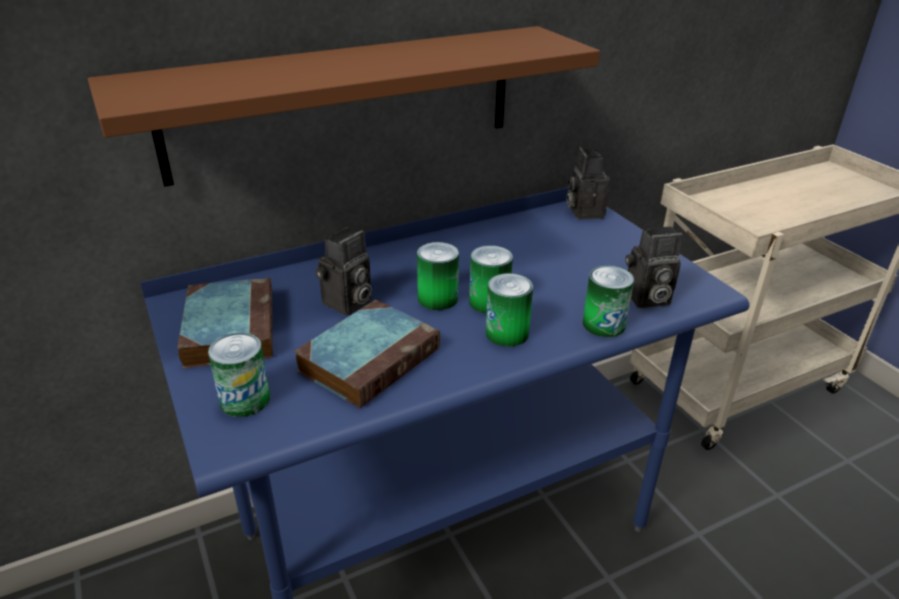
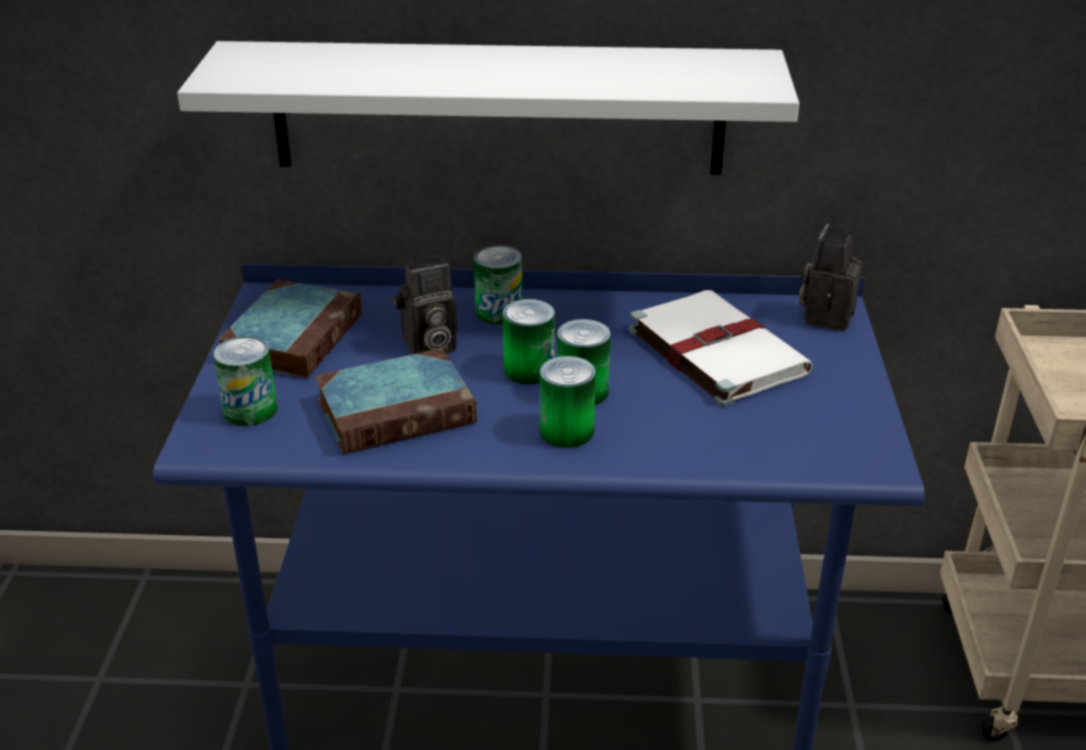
camera: 30 degrees right, 0 degrees up
(345, 102) = (498, 108): brown shelf -> white shelf
(543, 250) = (714, 350): none -> white book
(603, 324) = (690, 458): can -> can (499, 312)
(646, 299) = (780, 446): camera -> none

